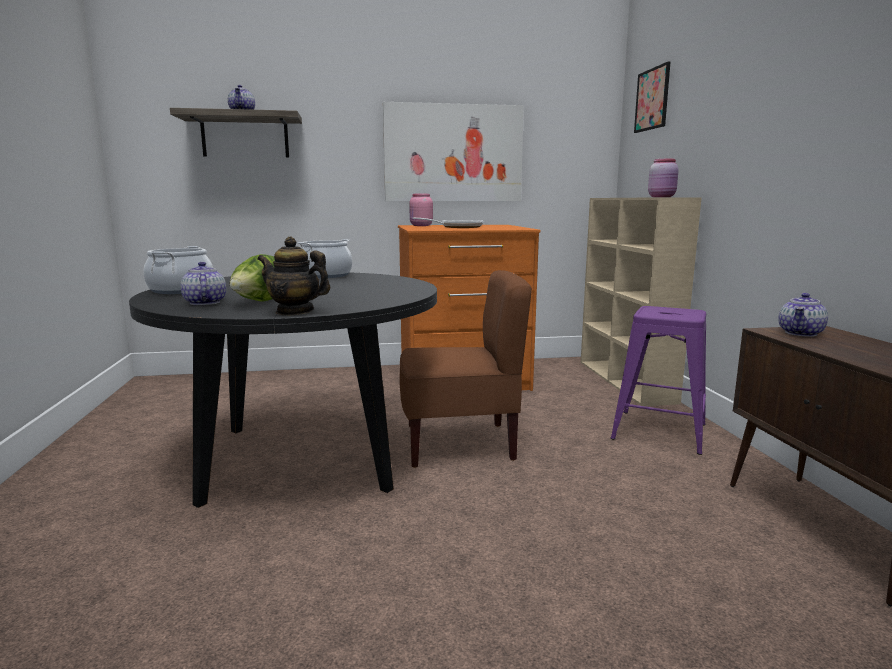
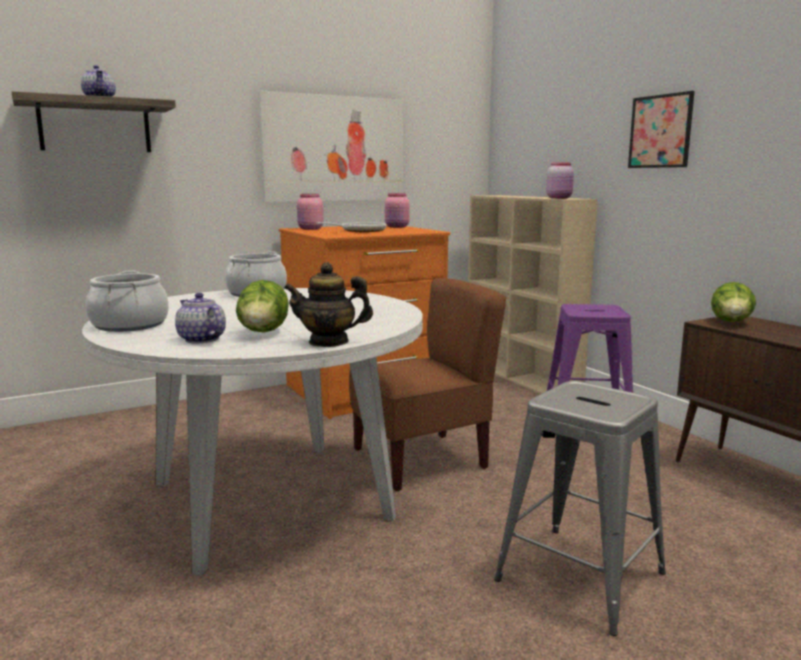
camera: 20 degrees left, 0 degrees up
(303, 457) = (270, 500): black dining table -> white dining table
(503, 226) = (397, 227): none -> pink jar
(520, 582) = (581, 576): none -> grey stool
(652, 99) = (530, 100): picture -> picture (660, 131)
(801, 333) = (731, 323): teapot -> lettuce

